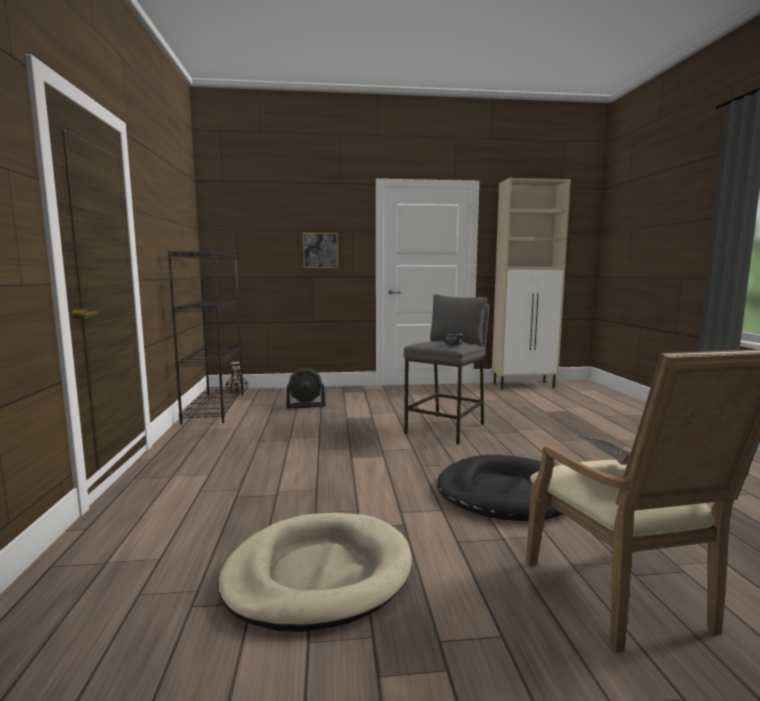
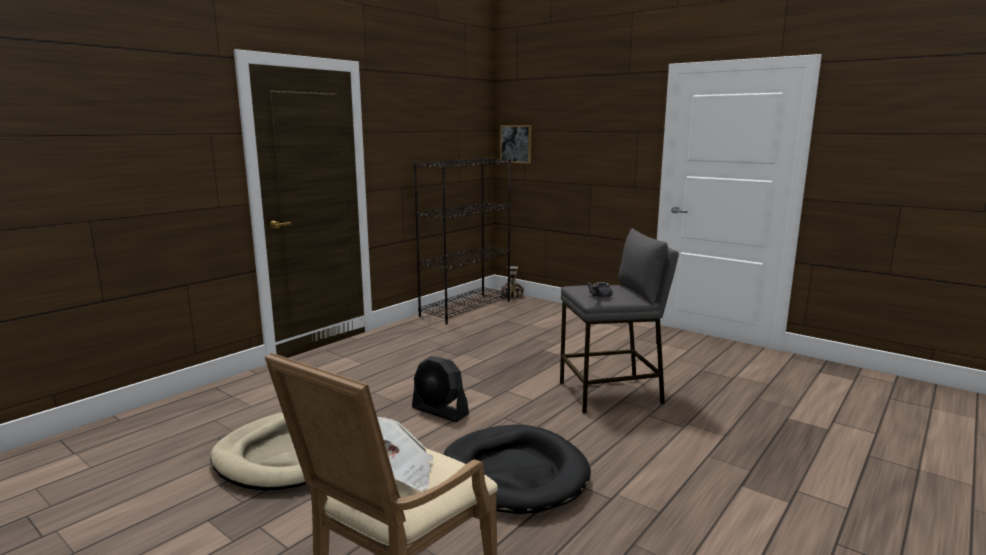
camera: 45 degrees right, 5 degrees up
(306, 405) = (536, 326): black fan -> black fan (440, 411)
(320, 250) = (600, 154): picture -> picture (516, 144)
(524, 385) = (856, 376): beige cabinet -> none

